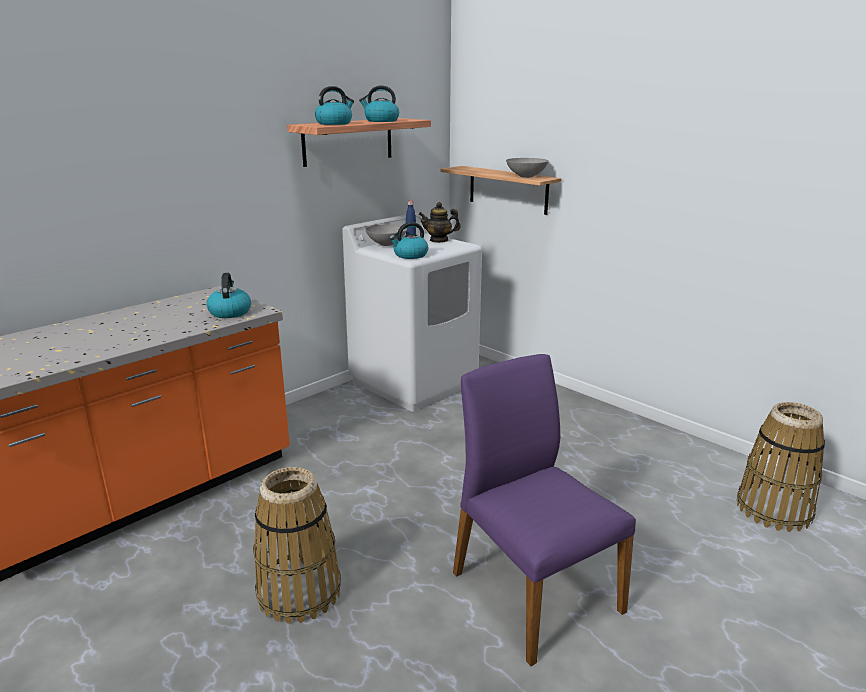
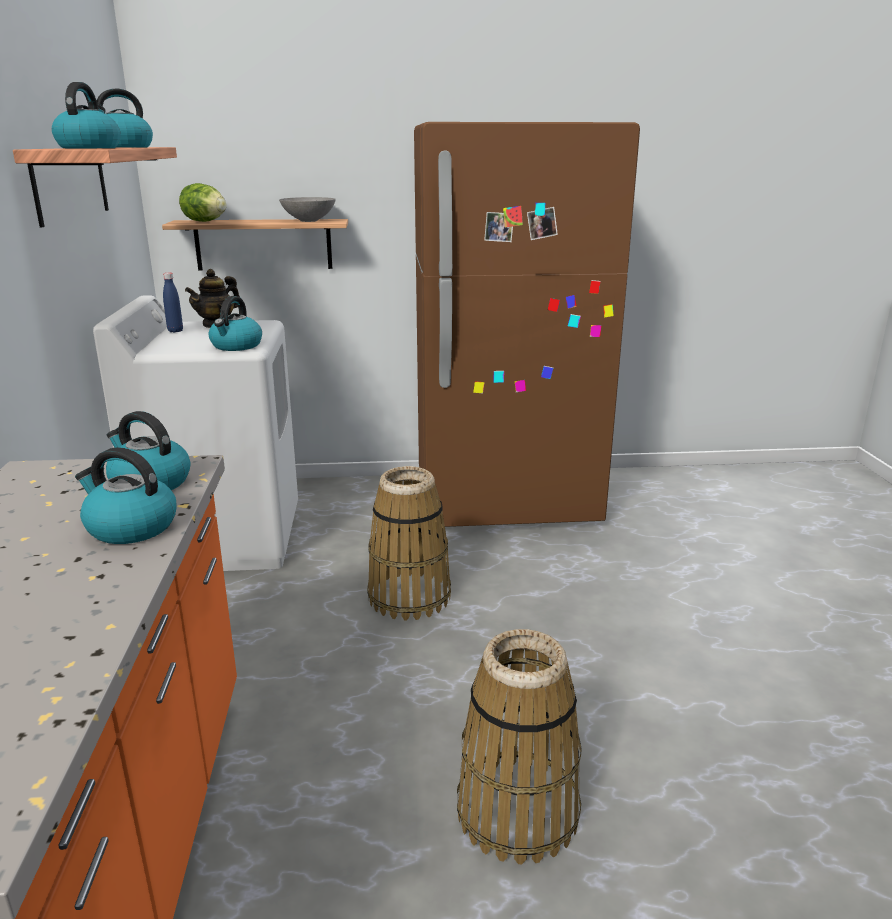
camera: 50 degrees left, 0 degrees up
(182, 326) = (130, 527): none -> kettle
(387, 244) = (167, 341): grey bowl -> none
(469, 169) = (205, 221): none -> lettuce
(532, 591) = (667, 649): purple chair -> none
(614, 441) = (505, 501): none -> brown fridge
(773, 509) = (674, 496): basket -> basket (409, 596)

